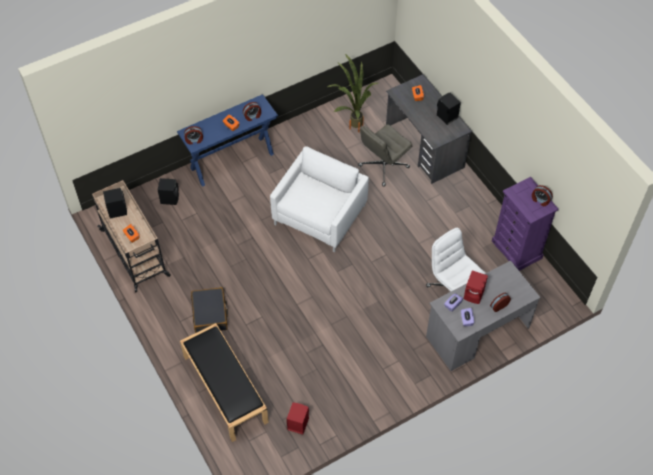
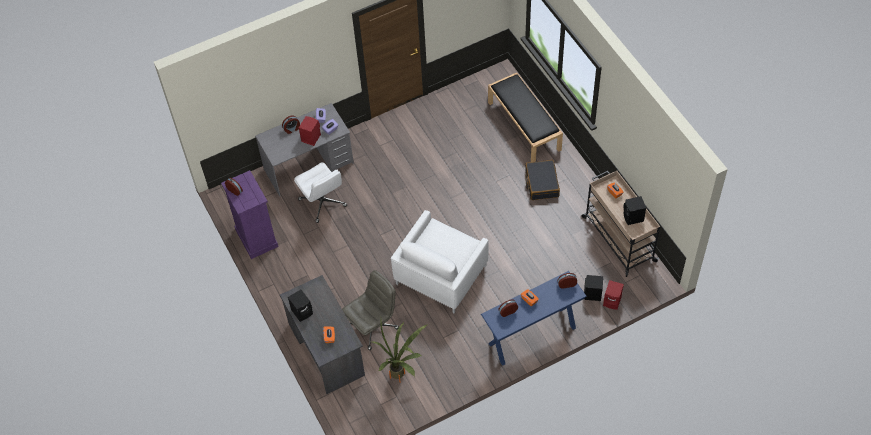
camera: 175 degrees left, 0 degrees up
(297, 423) = (465, 101): red speaker -> red speaker (612, 301)

